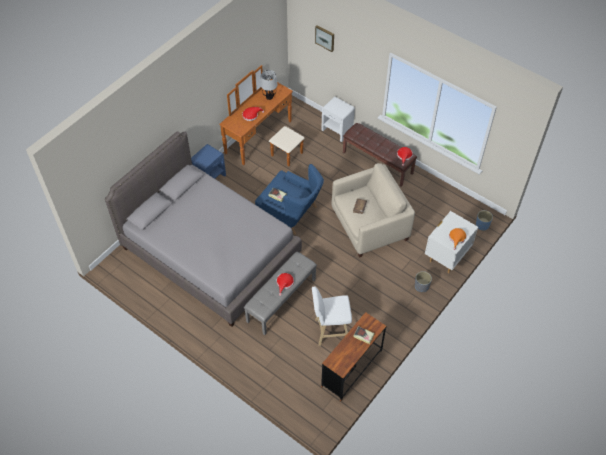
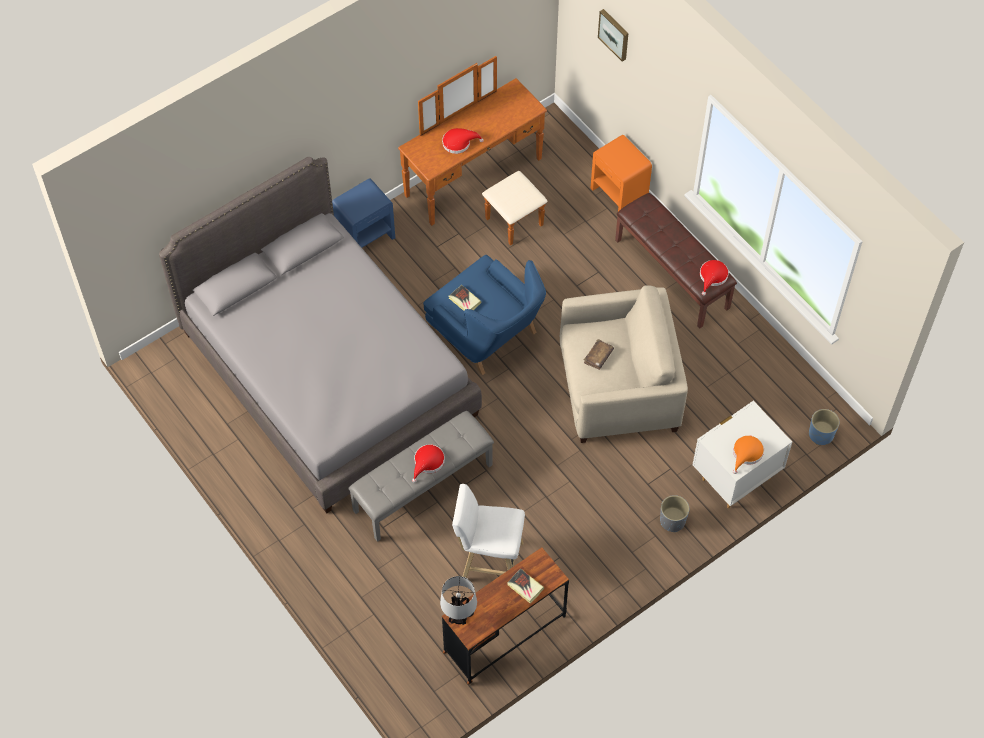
camera: 15 degrees right, 5 degrees up
(269, 97) = (501, 114): table lamp -> table lamp (459, 617)
(337, 130) = (619, 195): white nightstand -> orange nightstand

